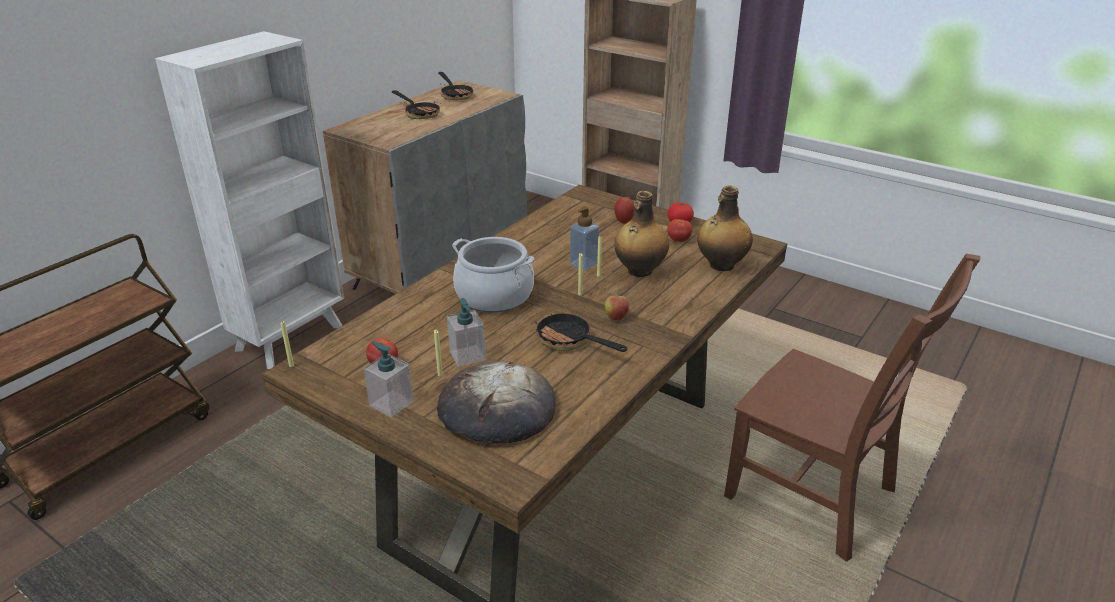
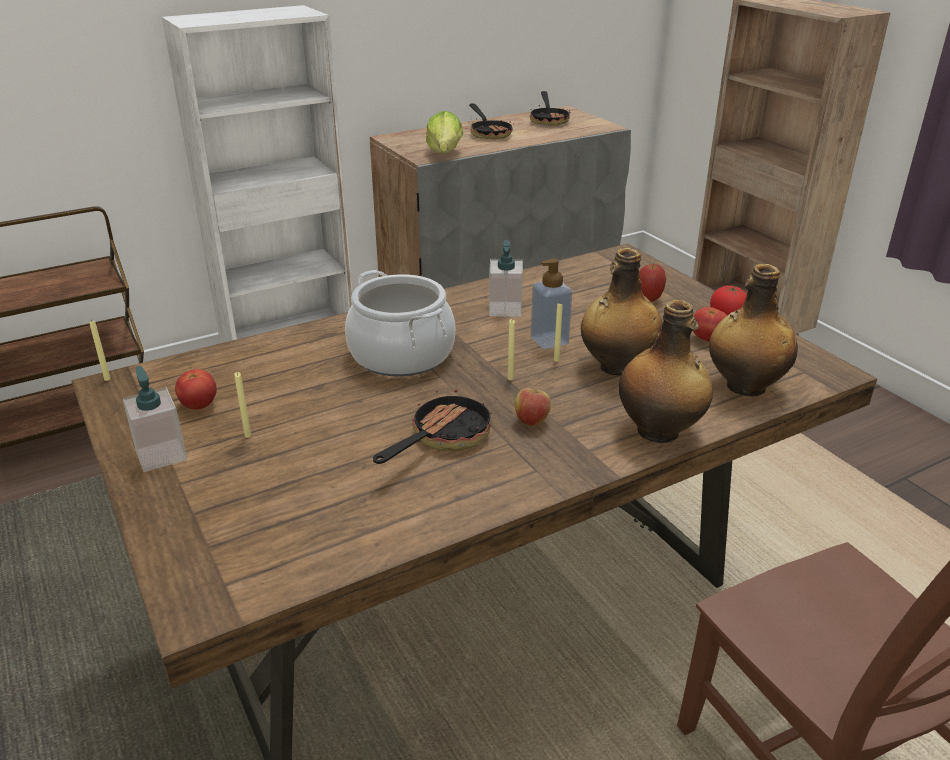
camera: 25 degrees right, 0 degrees up
(401, 139) = (443, 156): none -> lettuce
(467, 356) = (301, 421): soap dispenser -> soap dispenser (505, 309)
(496, 409) = (269, 501): bread -> none
(570, 342) = (442, 438): frying pan -> frying pan turned 60 degrees clockwise
(694, 304) = (659, 432): none -> bottle

